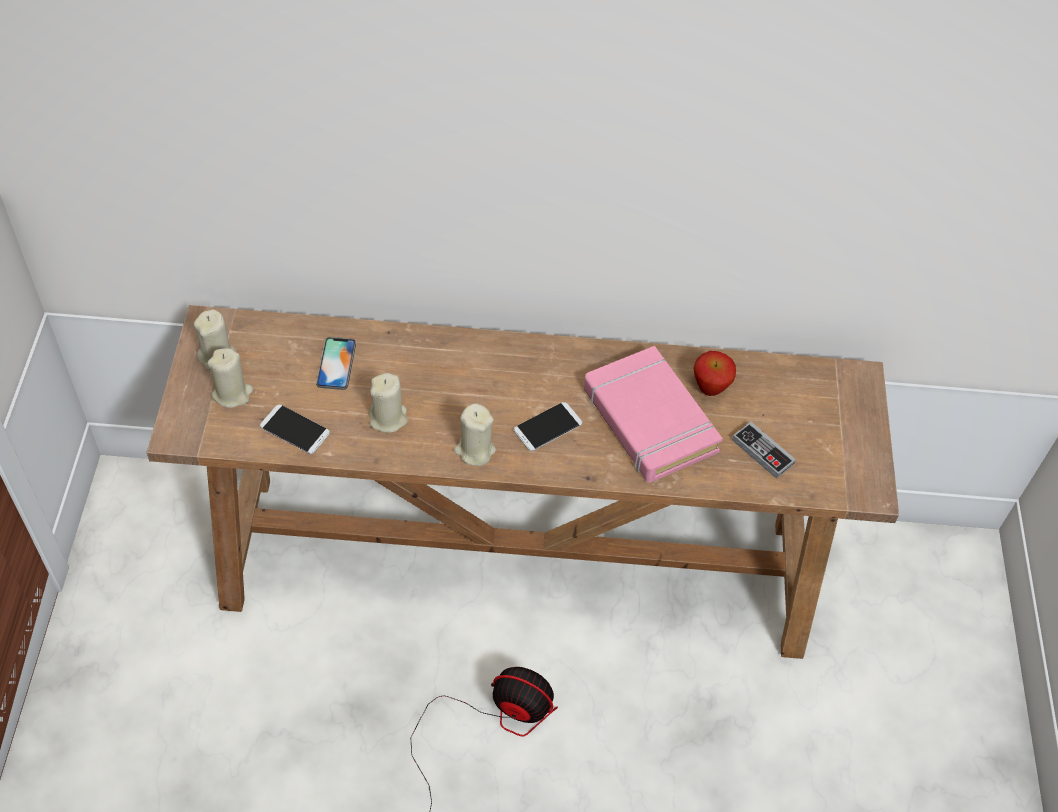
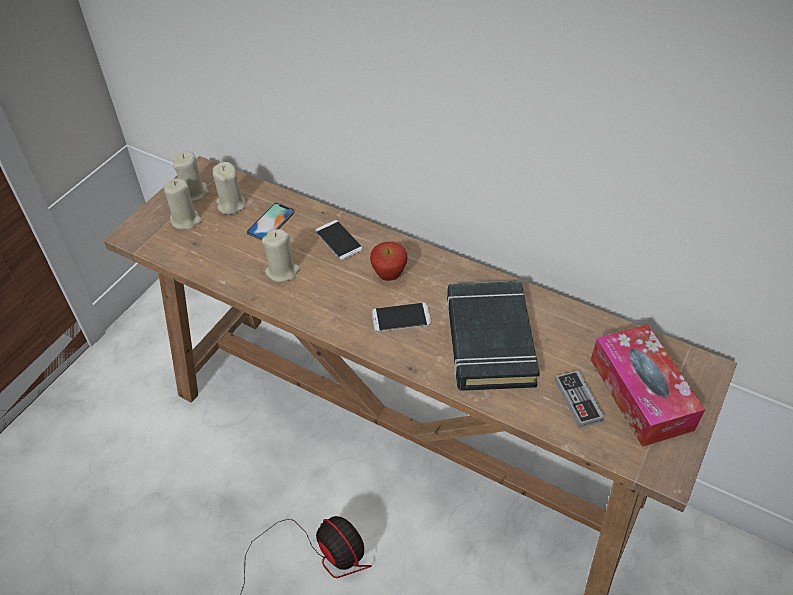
camera: 30 degrees right, 5 degrees down
(295, 430) = (211, 257): phone -> phone (339, 240)
(474, 450) = (332, 316): beige candle -> beige candle (231, 205)
(648, 420) = (489, 340): pink book -> black book
(710, 389) = (558, 333): apple -> apple (389, 276)
(814, 424) = (640, 394): none -> tissue box

